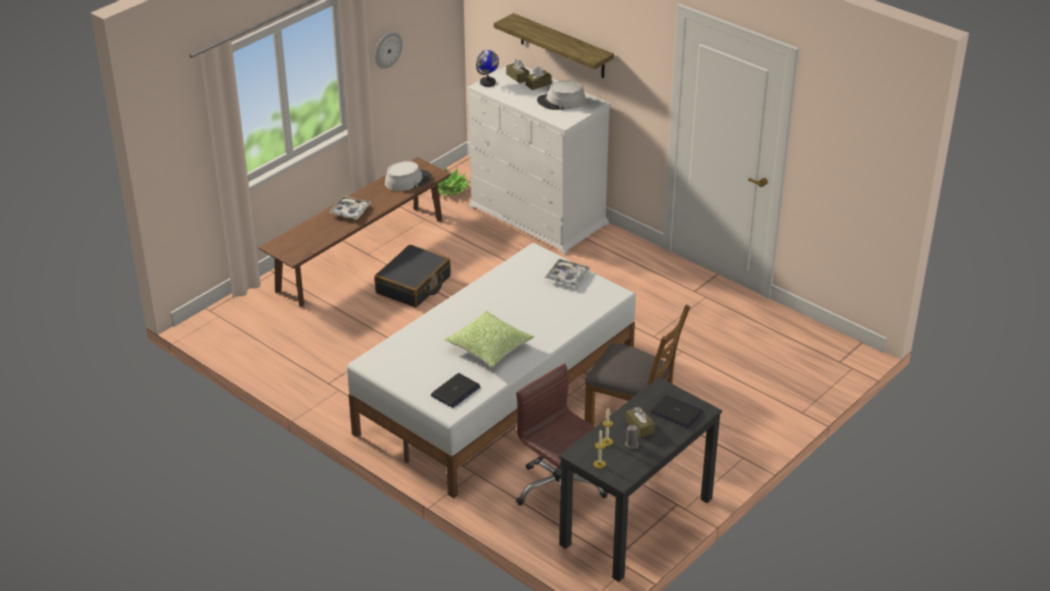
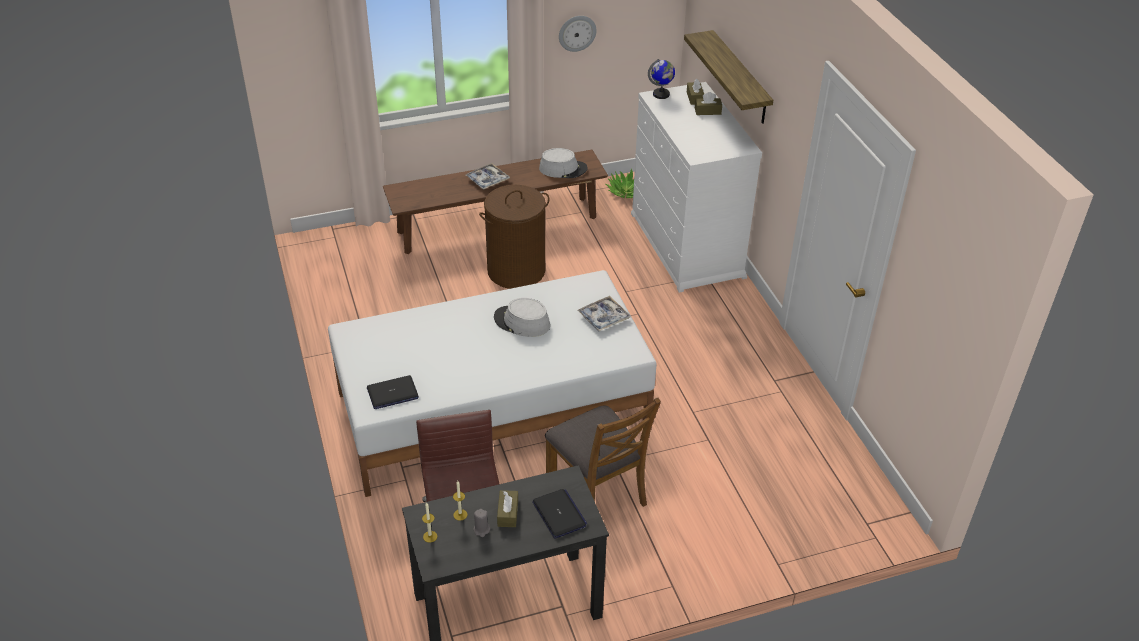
camera: 30 degrees right, 5 degrees up
(413, 285) = (516, 271): black suitcase -> brown laundry basket
(489, 347) = (464, 361): pillow -> none
(561, 102) = (713, 135): grey hat -> grey hat (521, 322)

